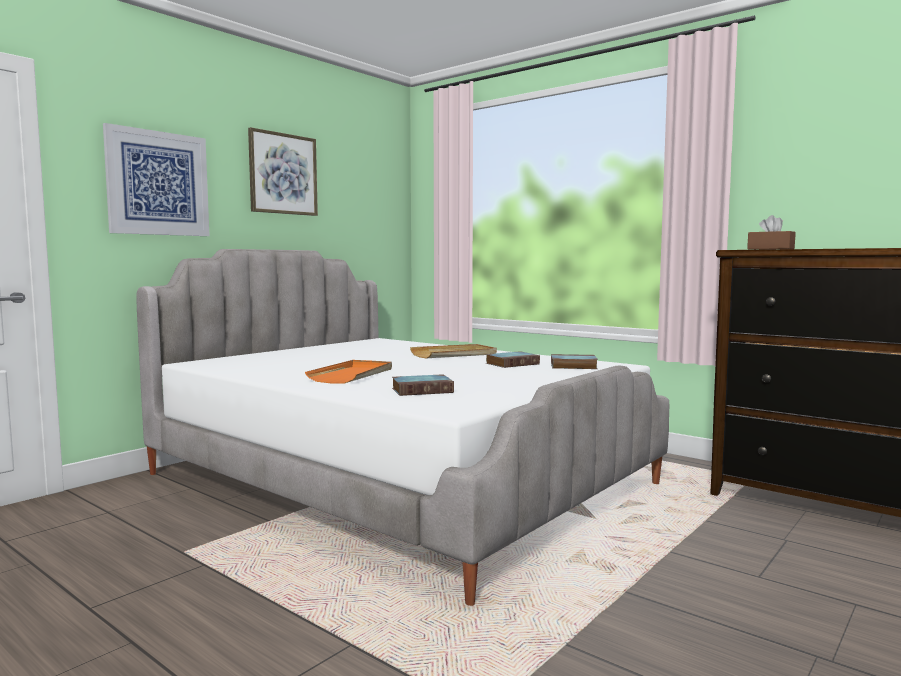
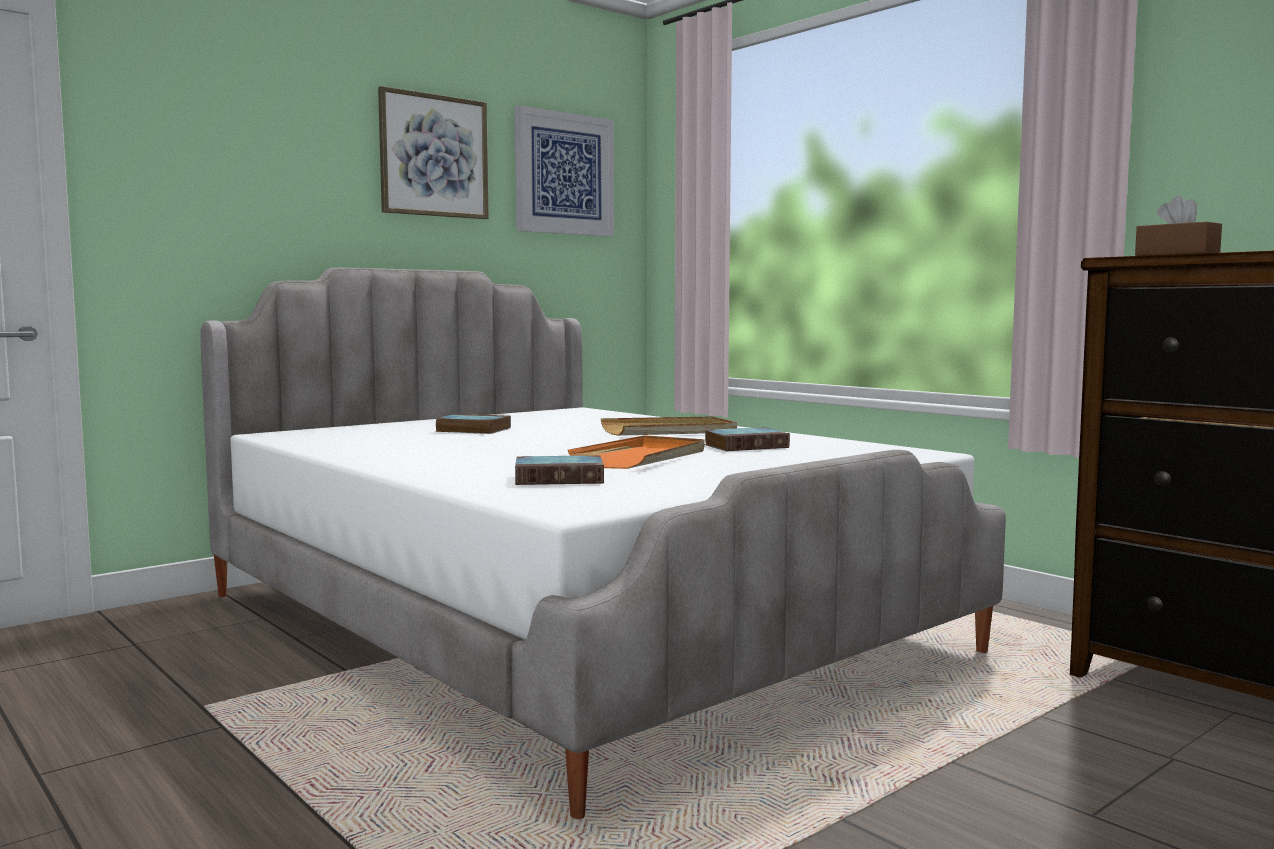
camera: 10 degrees right, 0 degrees up
(158, 183) = (237, 171): picture -> picture (564, 174)
(352, 375) = (481, 455): orange tray -> orange tray (642, 457)
(572, 366) = (840, 451): book -> book (471, 430)

